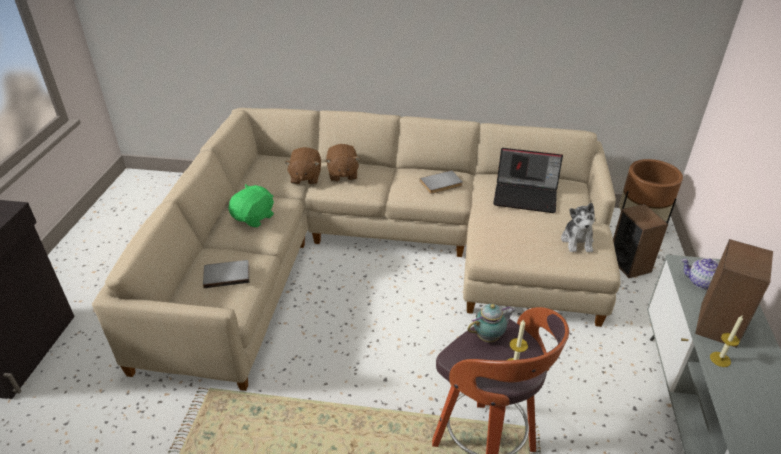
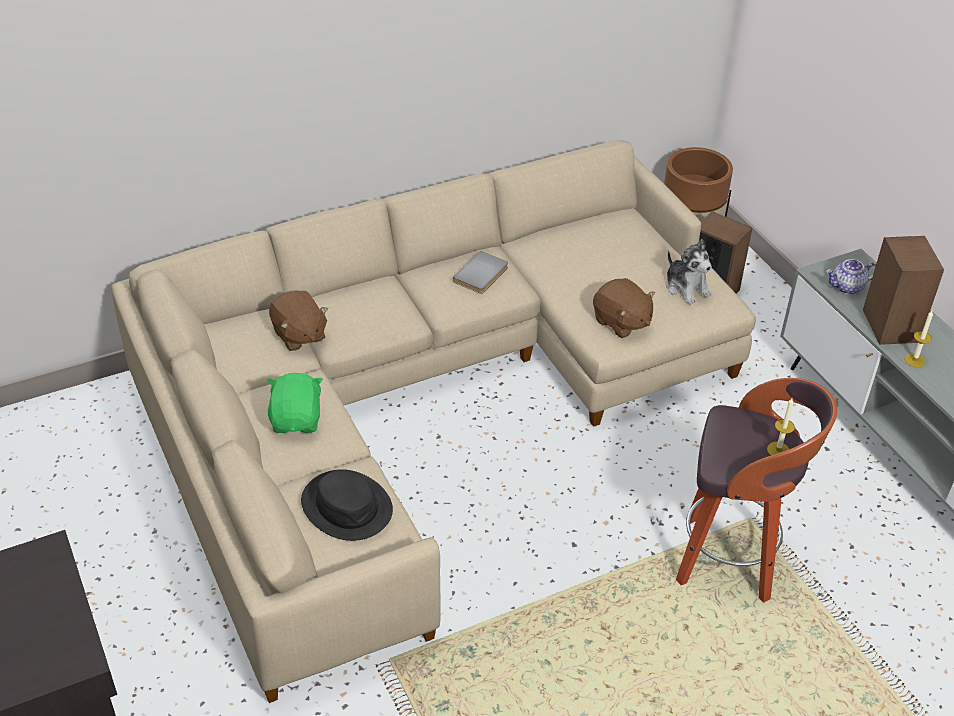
camera: 35 degrees left, 5 degrees up
(227, 274) = (347, 506): grey book -> black hat
(342, 174) = (345, 310): brown plush toy -> brown plush toy (621, 322)
(489, 337) = (733, 433): teapot -> none
(526, 196) = (592, 252): laptop -> none

